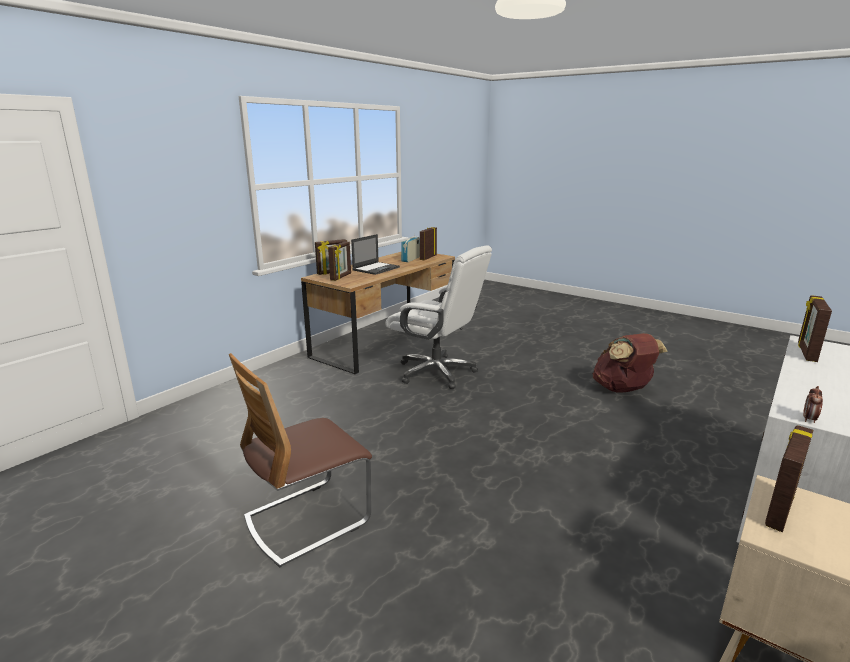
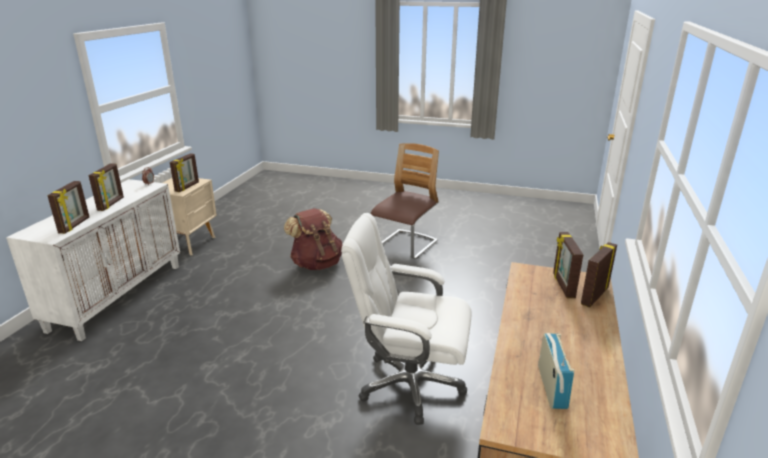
camera: 160 degrees right, 5 degrees up
(376, 268) = (556, 324): laptop -> none
(427, 257) = (528, 407): picture frame -> picture frame (111, 204)
(622, 389) = (167, 407): brown backpack -> brown backpack (316, 264)

